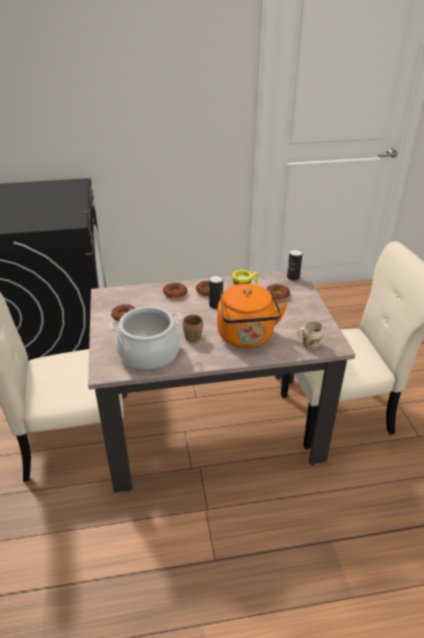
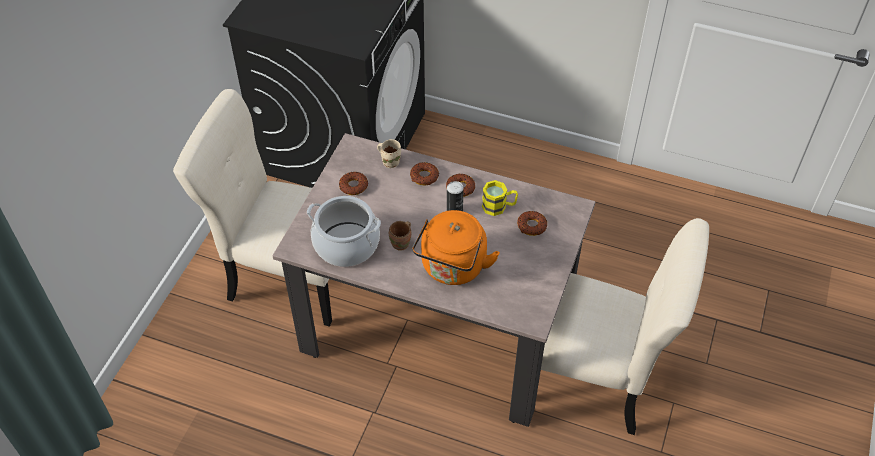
camera: 30 degrees right, 15 degrees up
(293, 277) = (571, 208): can -> none
(309, 344) = (509, 305): beige mug -> beige mug (390, 161)

